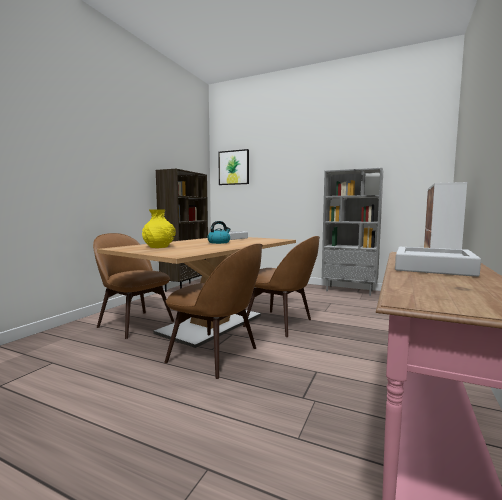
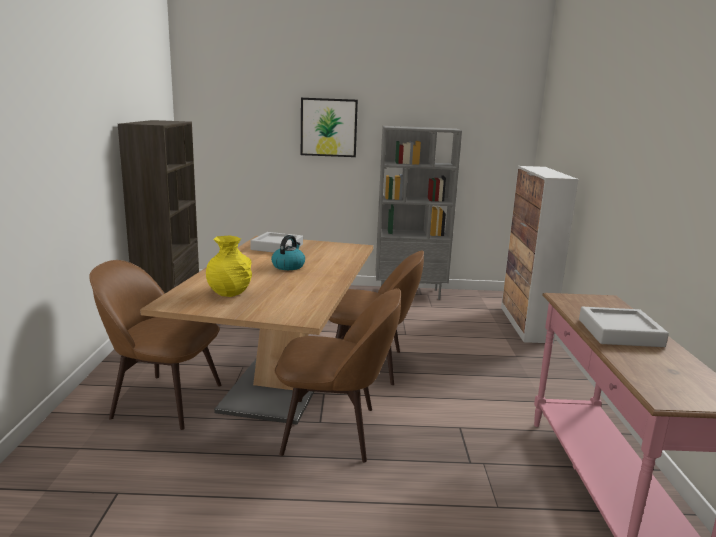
camera: 25 degrees left, 10 degrees up
(234, 167) = (221, 101): picture -> picture (328, 127)

